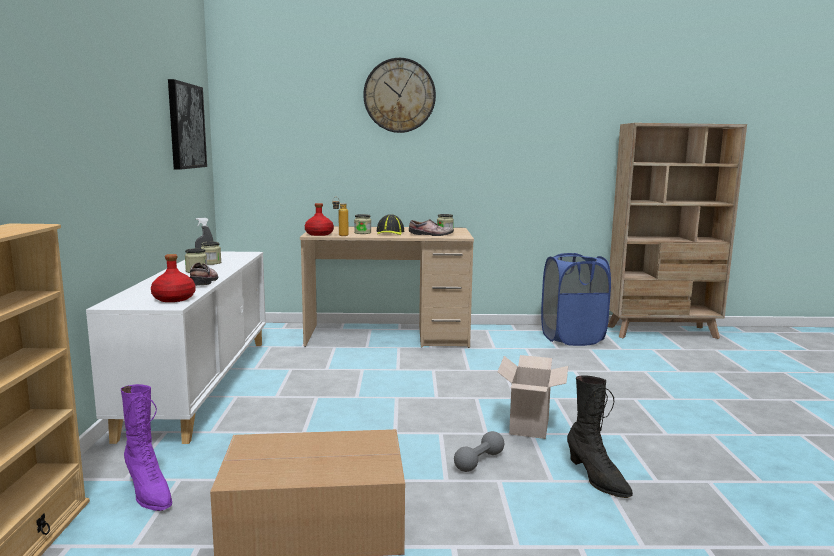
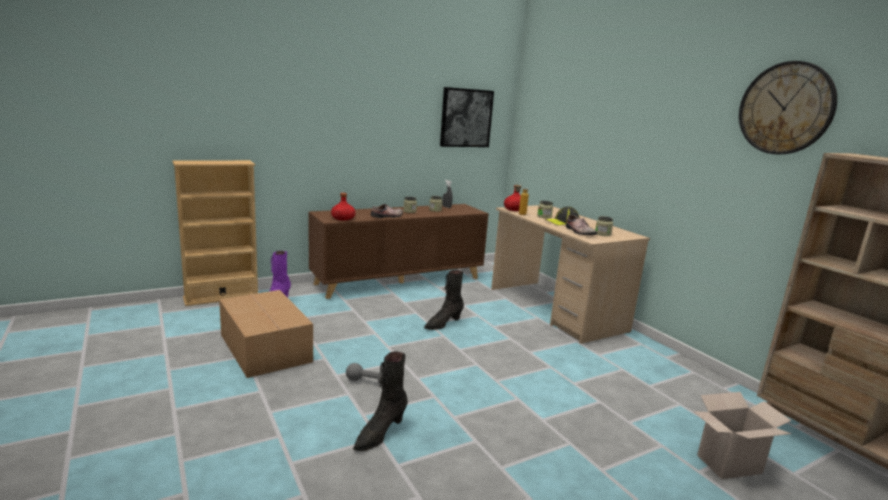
camera: 60 degrees right, 5 degrees up
(200, 383) = (399, 281): white cabinet -> brown cabinet
(366, 390) = (443, 324): none -> black boot
(399, 95) = (624, 101): wall clock -> wall clock (785, 108)
(531, 427) = (446, 394): cardboard box -> cardboard box (729, 465)
(572, 338) = (695, 390): blue laundry basket -> none

